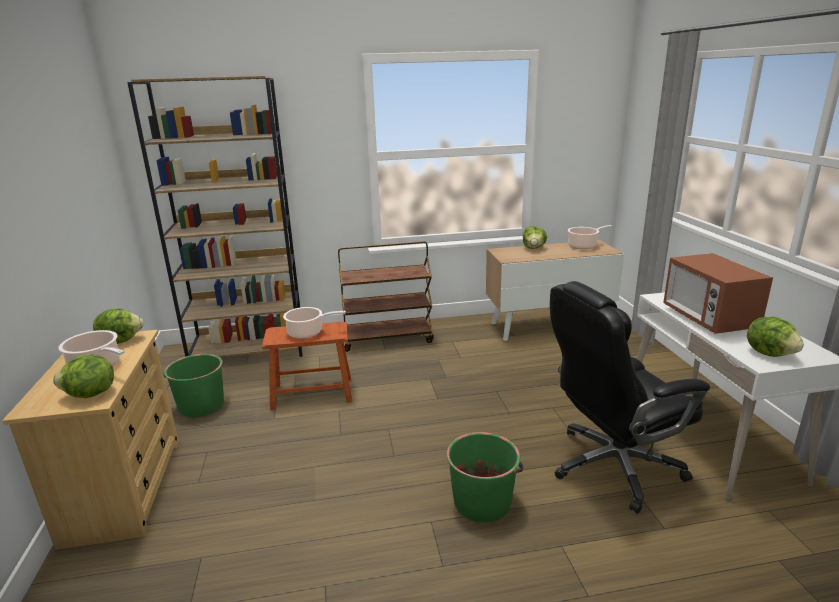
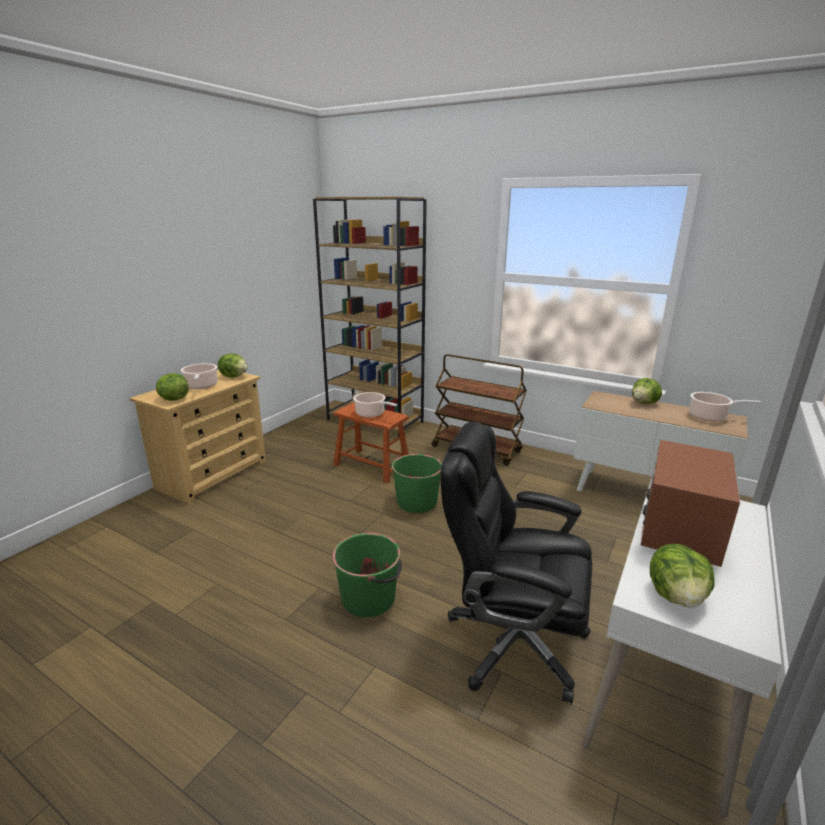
camera: 40 degrees right, 0 degrees up
(201, 405) = (304, 445): green bucket -> green bucket (417, 502)

